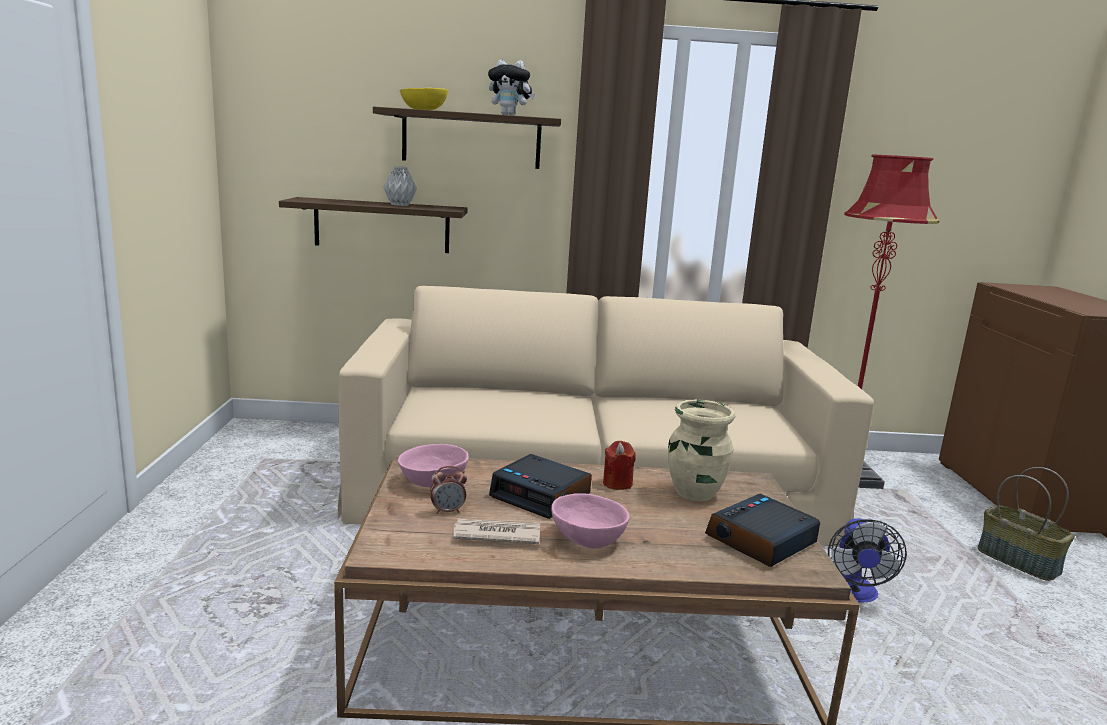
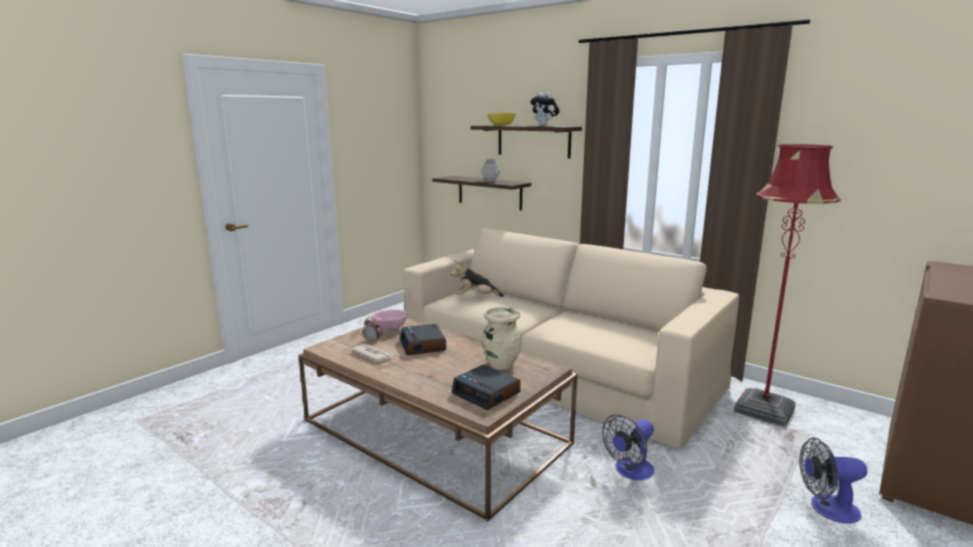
camera: 40 degrees right, 0 degrees up
(462, 402) = (475, 297): none -> plush toy
(587, 539) = (406, 367): pink bowl -> none
(617, 483) = (470, 350): red candle -> none
(761, 541) = (487, 393): alarm clock -> alarm clock turned 135 degrees counterclockwise
(1019, 561) = (826, 508): basket -> fan

